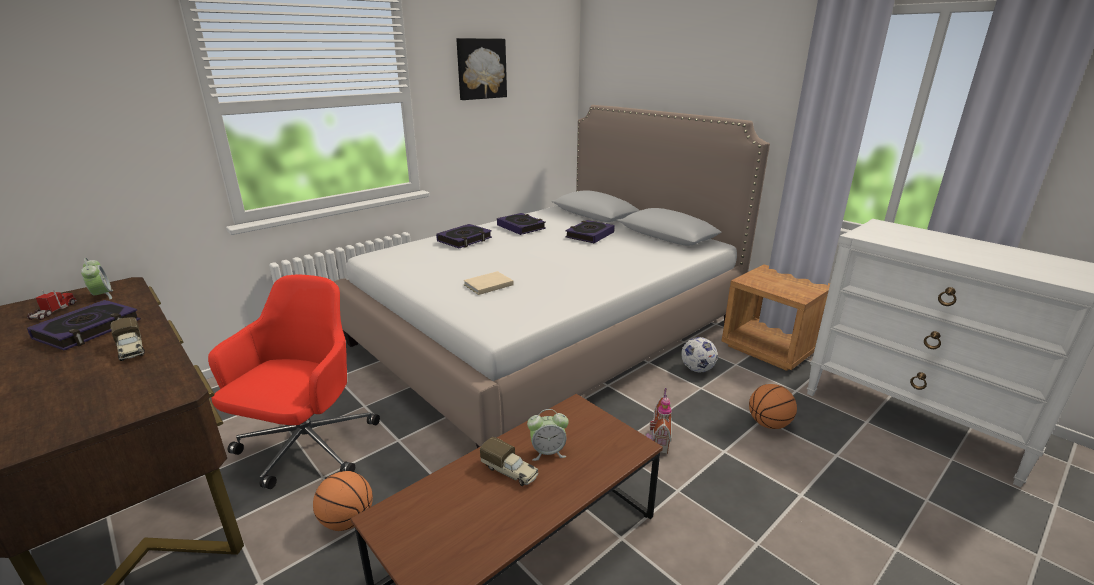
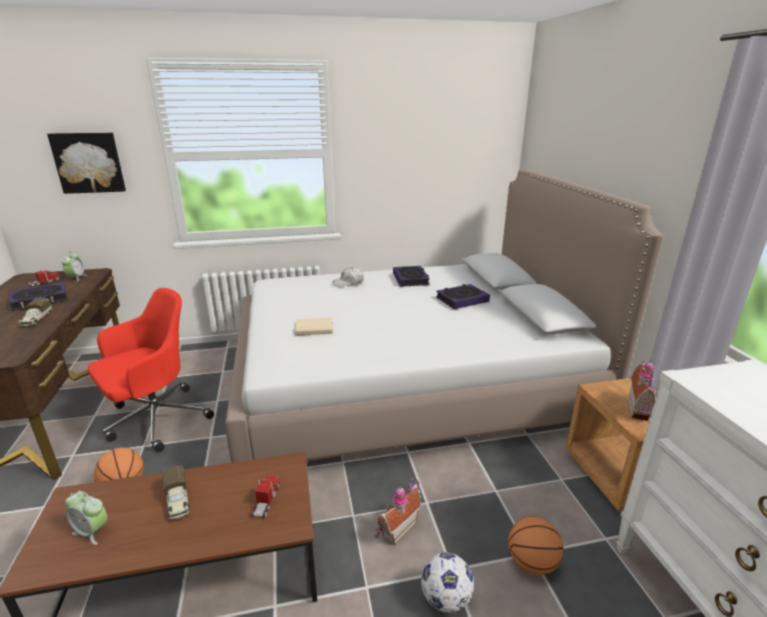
camera: 30 degrees right, 0 degrees up
(464, 240) = (348, 282): book -> white cap
(481, 69) = (405, 130): picture -> picture (89, 163)
(548, 452) = (221, 497): alarm clock -> alarm clock (92, 531)
(591, 438) = (266, 501): none -> toy truck
(697, 369) = (511, 469): football -> football (445, 598)
(786, 285) = (641, 410): none -> toy house

